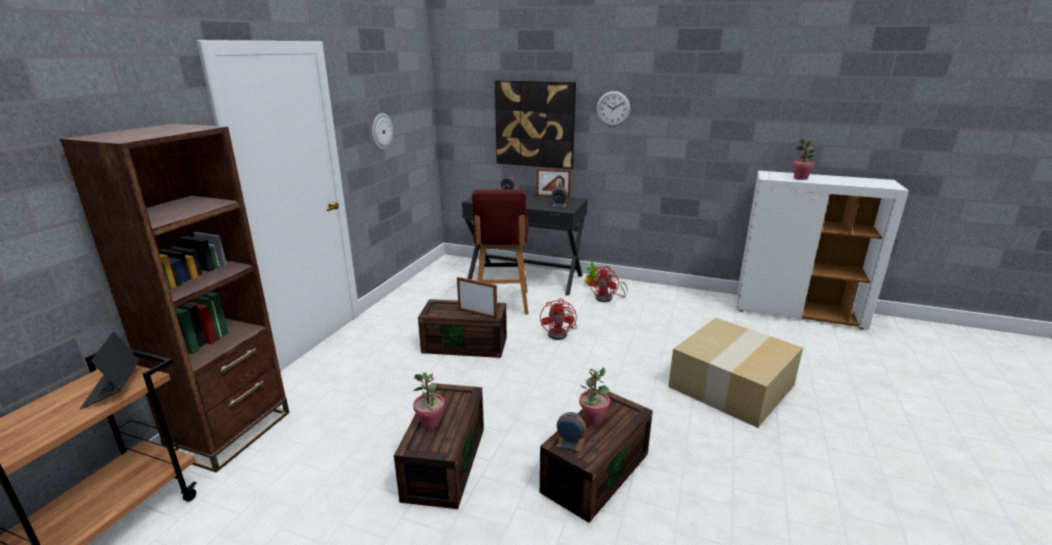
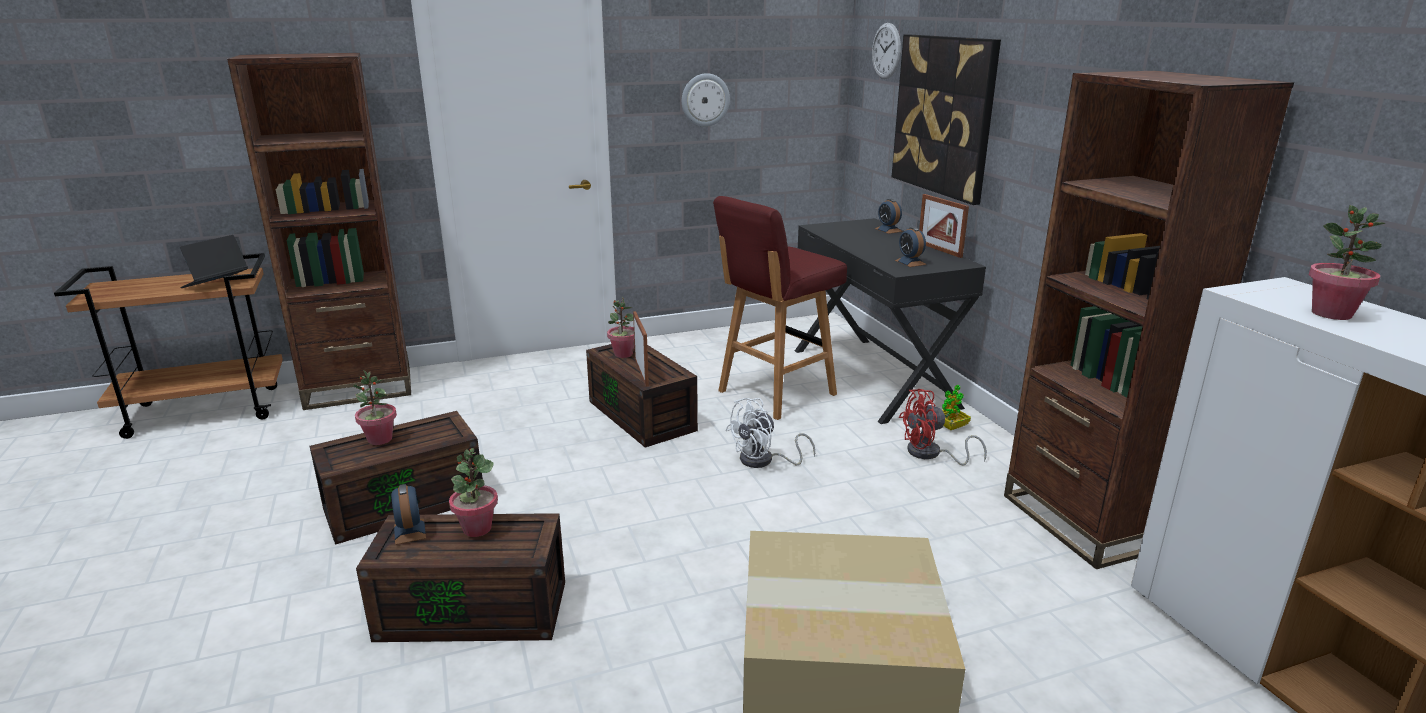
camera: 50 degrees right, 0 degrees up
(443, 310) = (623, 354): none -> potted plant
(561, 334) = (764, 461): red fan -> white fan
(613, 109) = (1045, 95): wall clock -> wall clock (886, 51)
(688, 297) = (1083, 521): none -> brown bookcase

